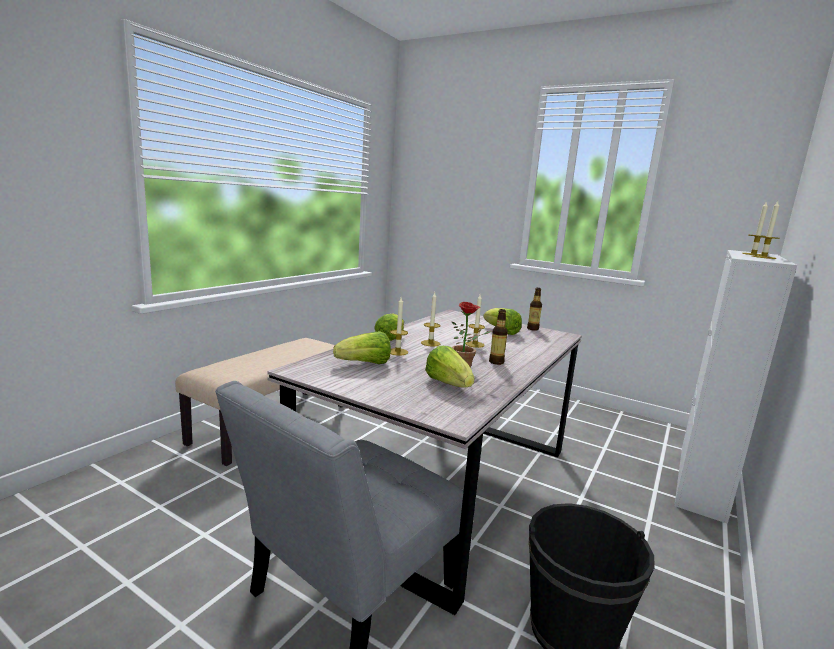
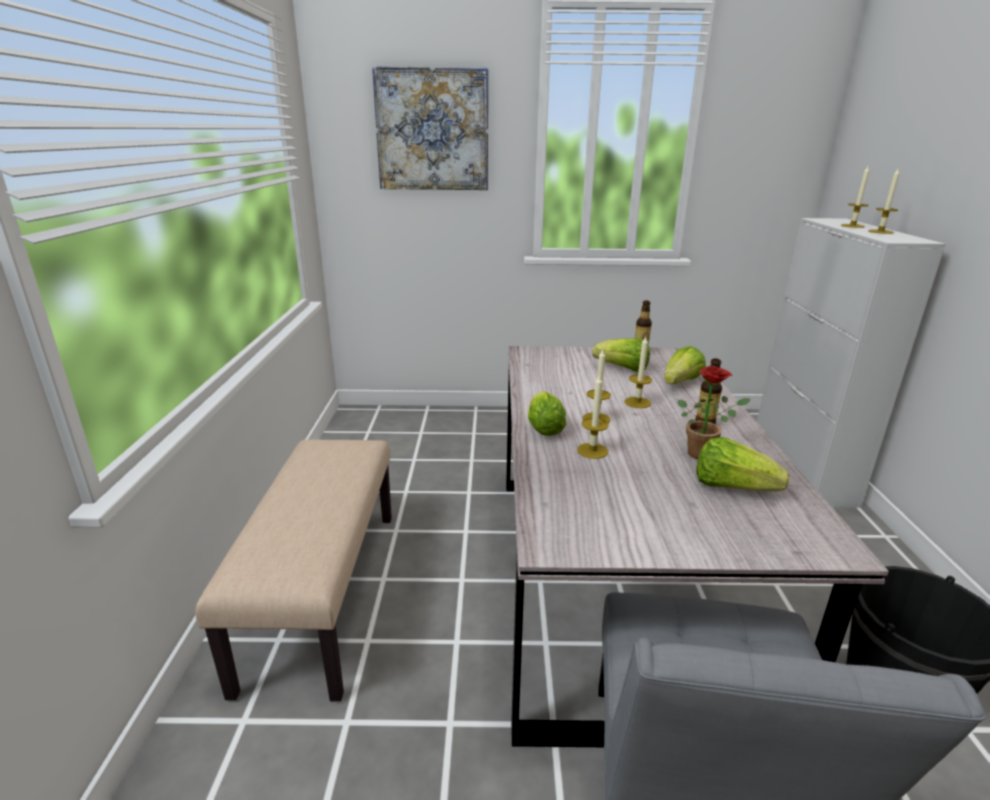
camera: 30 degrees left, 10 degrees up
(365, 364) = (601, 492): lettuce -> lettuce (681, 383)
(461, 172) = (432, 130): none -> picture

